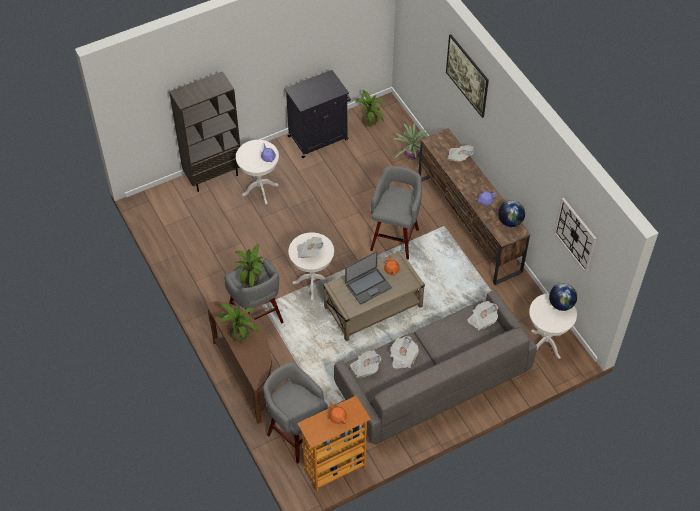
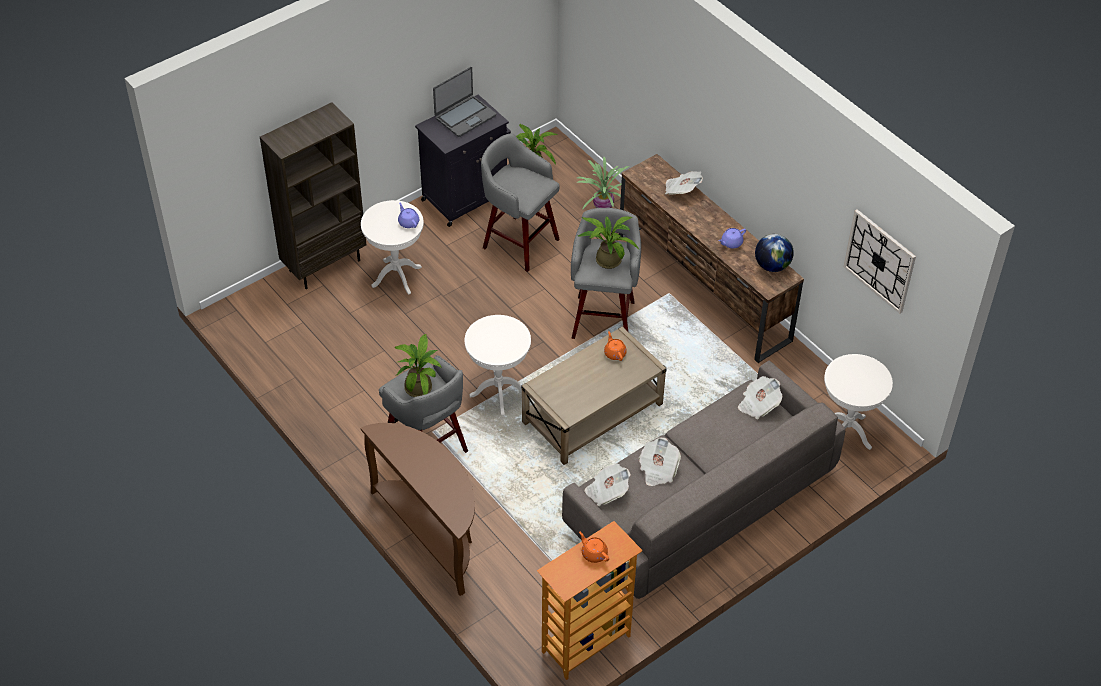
camera: 10 degrees left, 5 degrees down
(238, 333) = (418, 462): potted plant -> potted plant (606, 258)
(296, 433) = (519, 601): grey stool -> grey stool (519, 242)
(309, 252) = (495, 341): newspaper -> none
(368, 286) = (586, 380): laptop -> laptop (465, 116)
(466, 85) = (684, 81): picture -> none
(561, 304) = (867, 367): globe -> none

